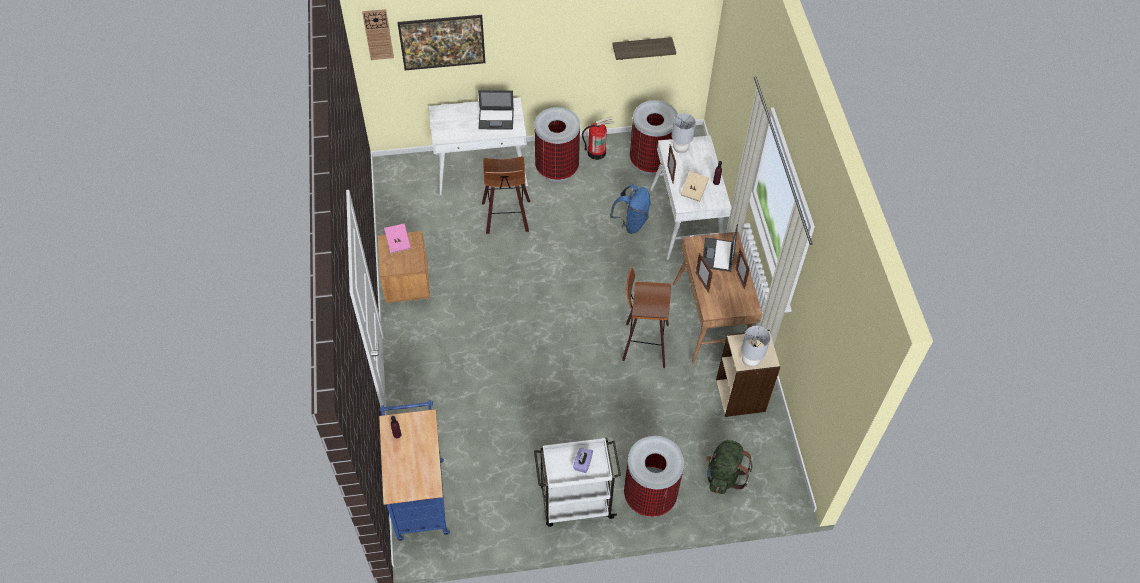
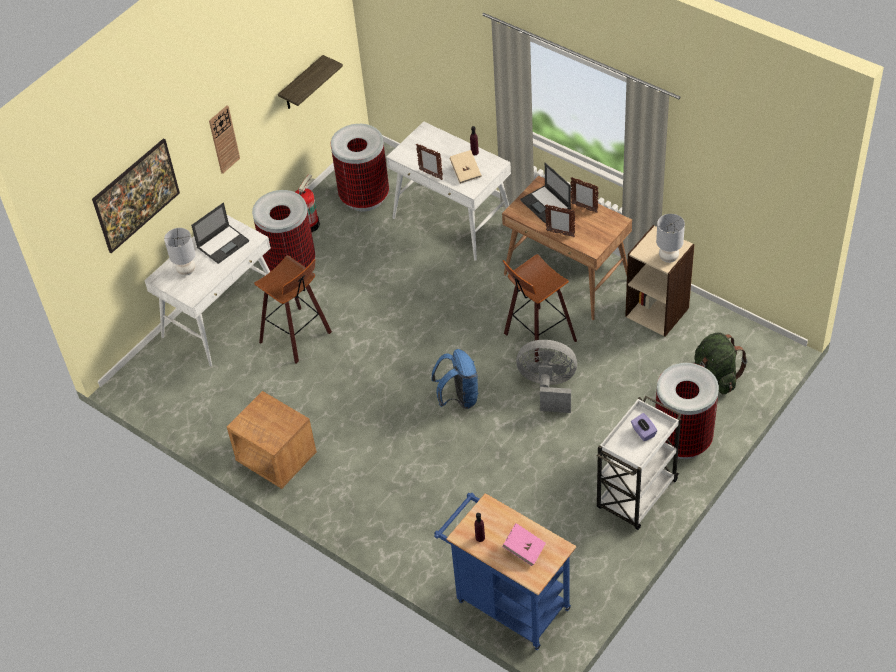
camera: 40 degrees left, 5 degrees down
(378, 34) = (77, 226): wall clock -> wall clock (224, 139)
(398, 242) = (254, 416): pink book -> pink book (524, 549)
(609, 382) = (548, 387): none -> grey fan
(631, 223) = (410, 256): blue backpack -> blue backpack (458, 398)
(680, 149) = (413, 149): grey table lamp -> grey table lamp (186, 270)

